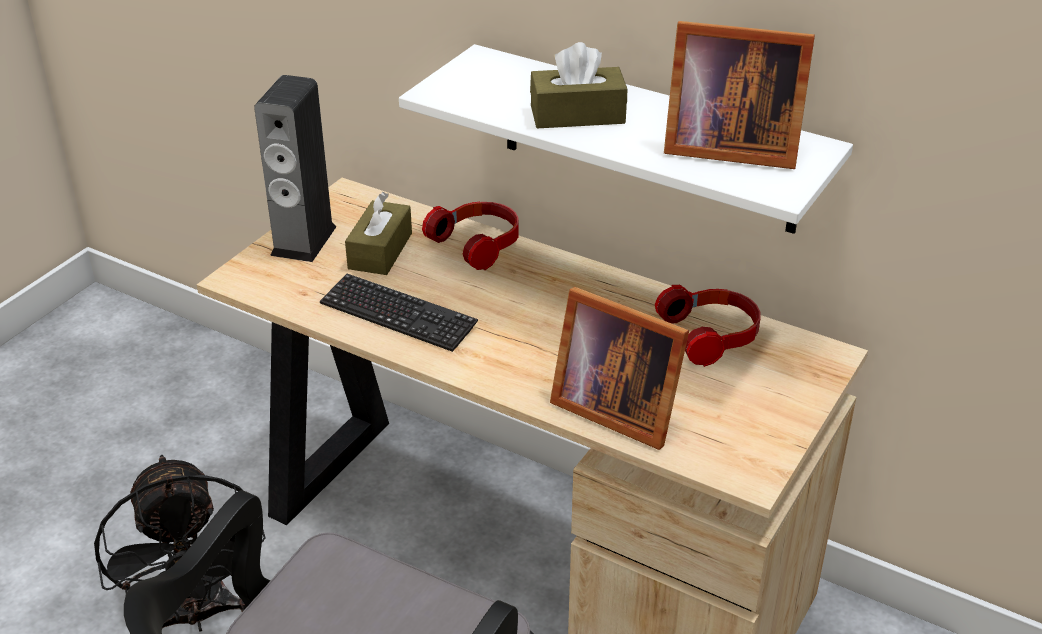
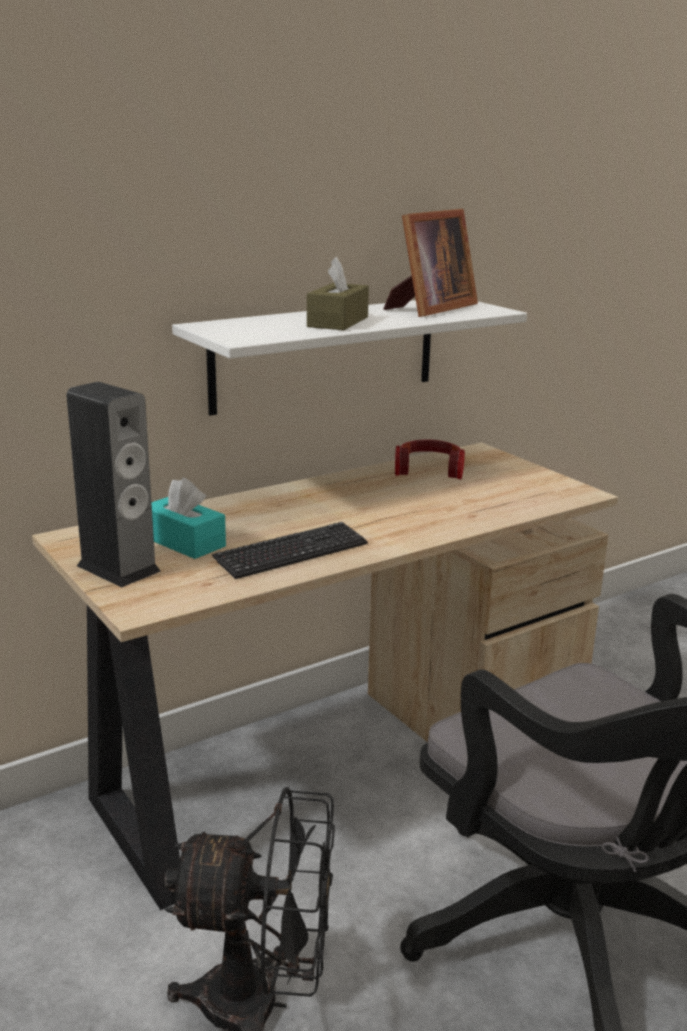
camera: 65 degrees left, 15 degrees down
(380, 251) = (184, 542): brown tissue box -> turquoise tissue box
(478, 244) = (226, 507): headphones -> none
(614, 408) = (485, 510): picture frame -> none

